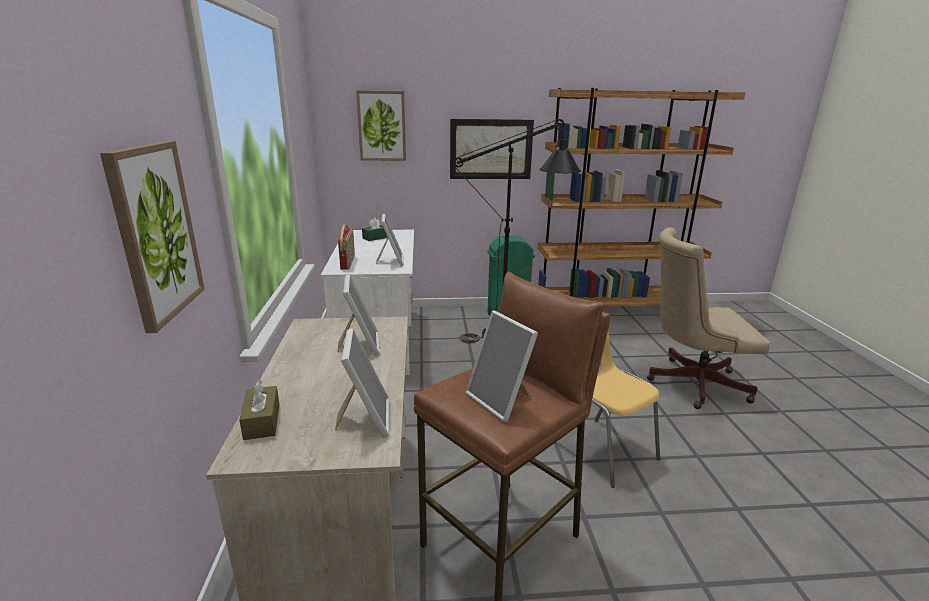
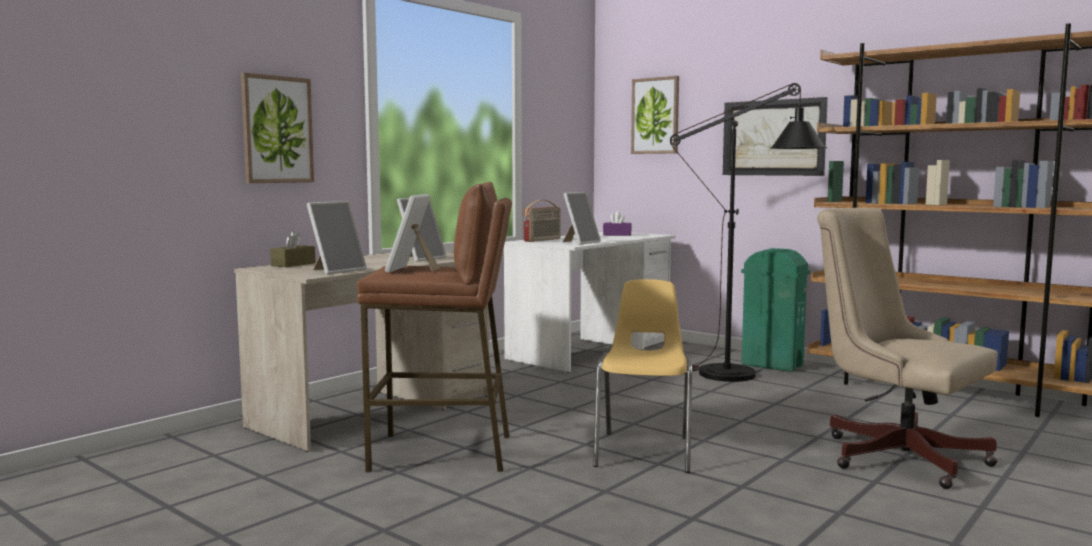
camera: 45 degrees right, 15 degrees down
(376, 238) = (617, 235): green tissue box -> purple tissue box

